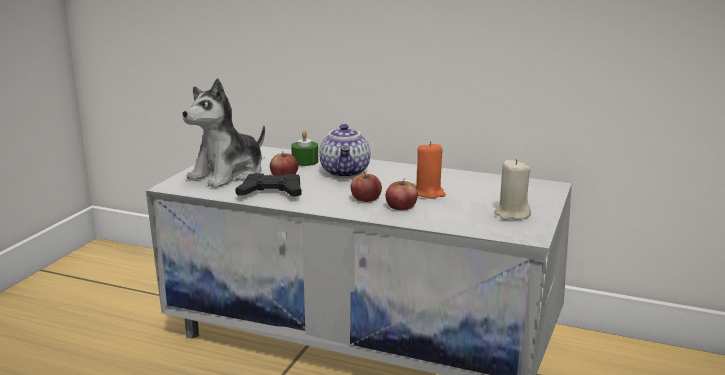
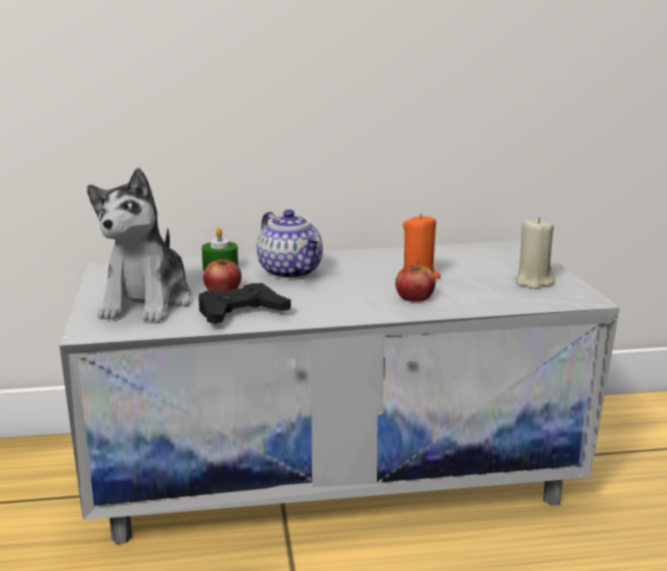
camera: 30 degrees left, 0 degrees up
(366, 198) = (362, 296): apple -> none

